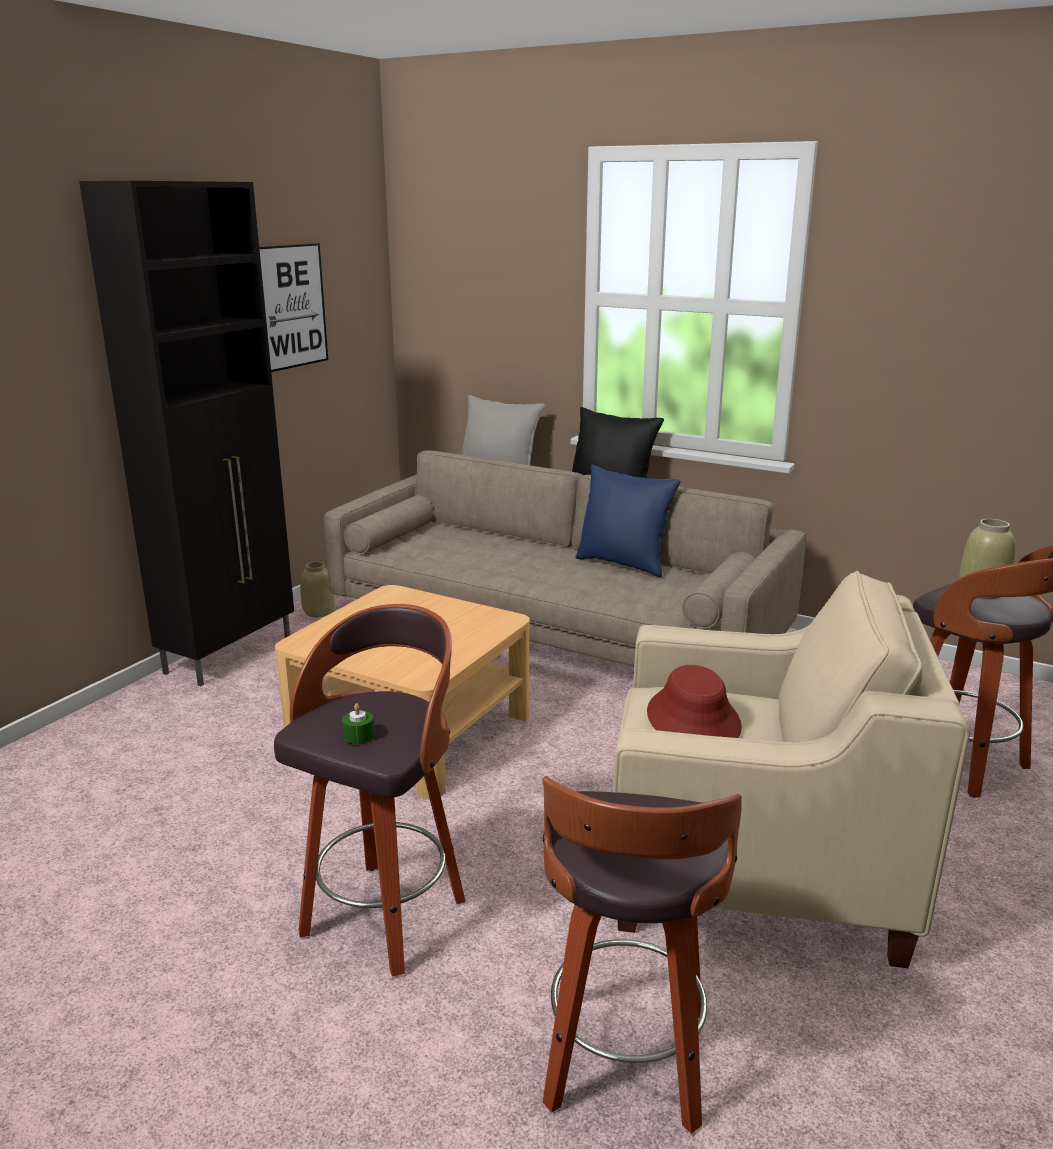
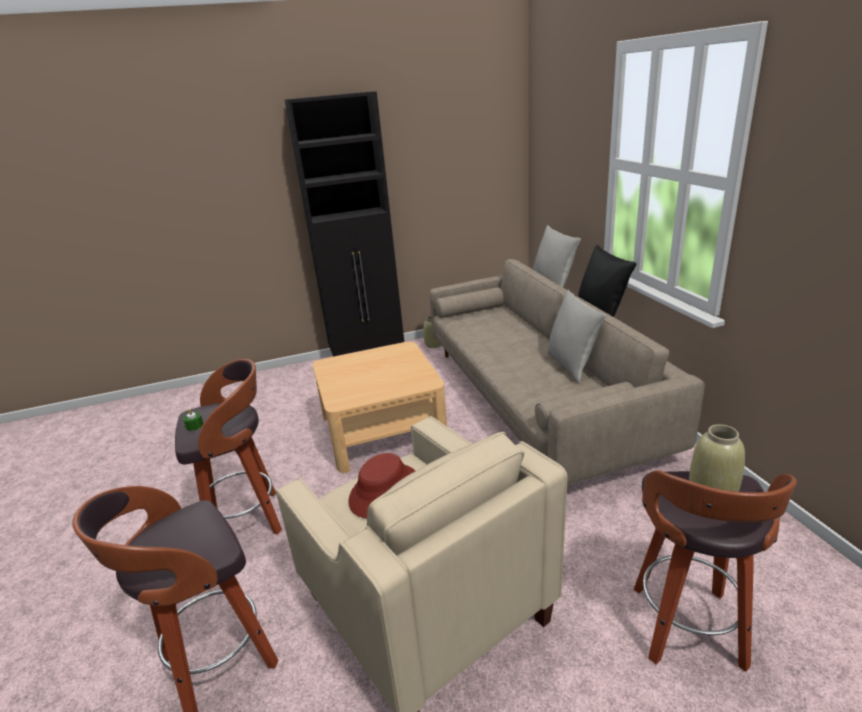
camera: 45 degrees right, 5 degrees up
(292, 306) = (437, 162): picture -> none
(623, 563) = (571, 365): blue pillow -> grey pillow

